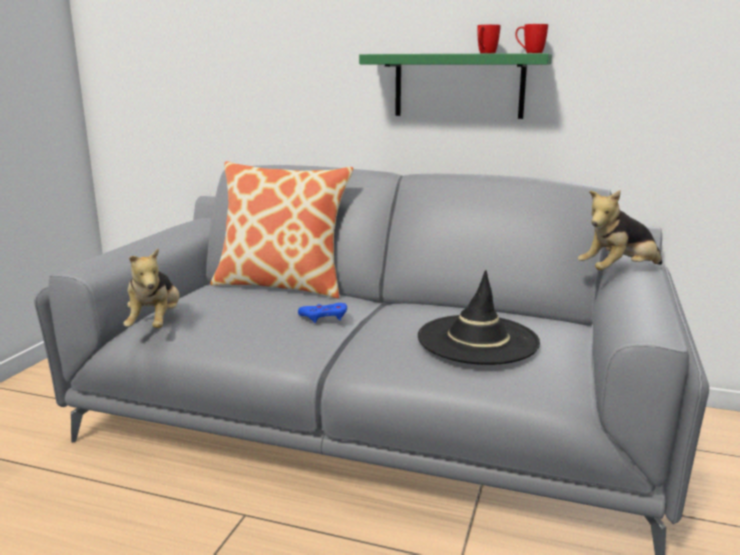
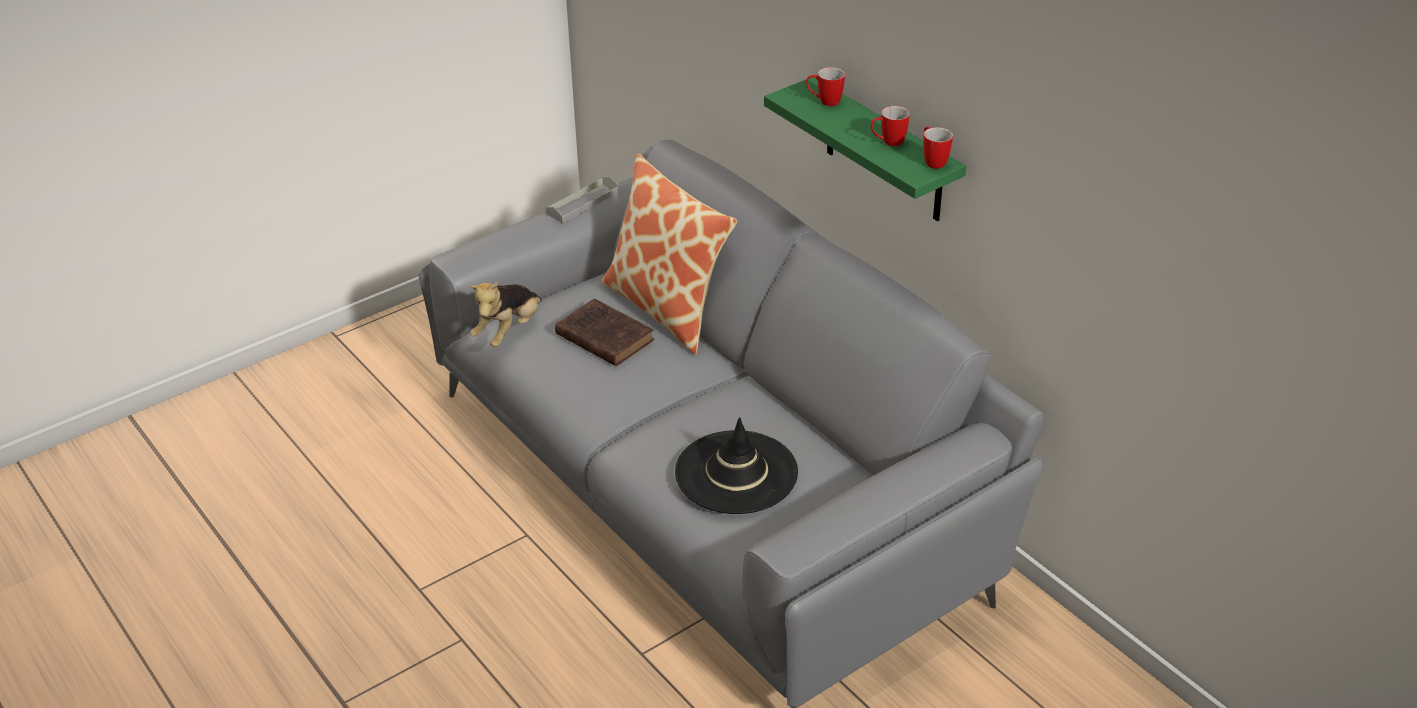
camera: 35 degrees right, 20 degrees up
(170, 229) = (582, 203): none -> grey tray
(252, 304) = (603, 336): none -> brown book
(324, 316) = (646, 382): blue game controller -> none
(406, 53) = (824, 102): none -> mug
(619, 273) = (913, 459): plush toy -> none

